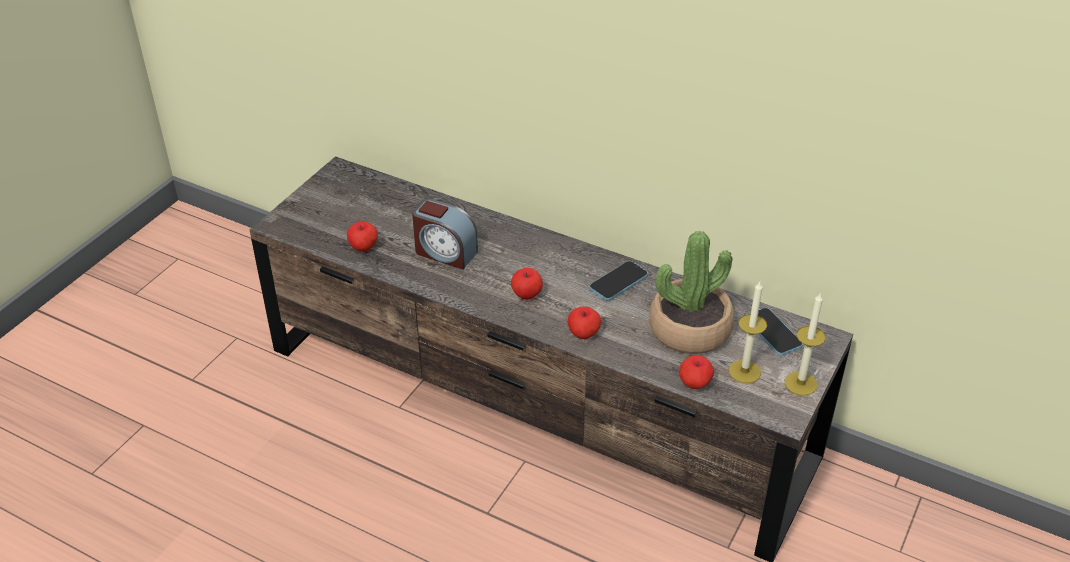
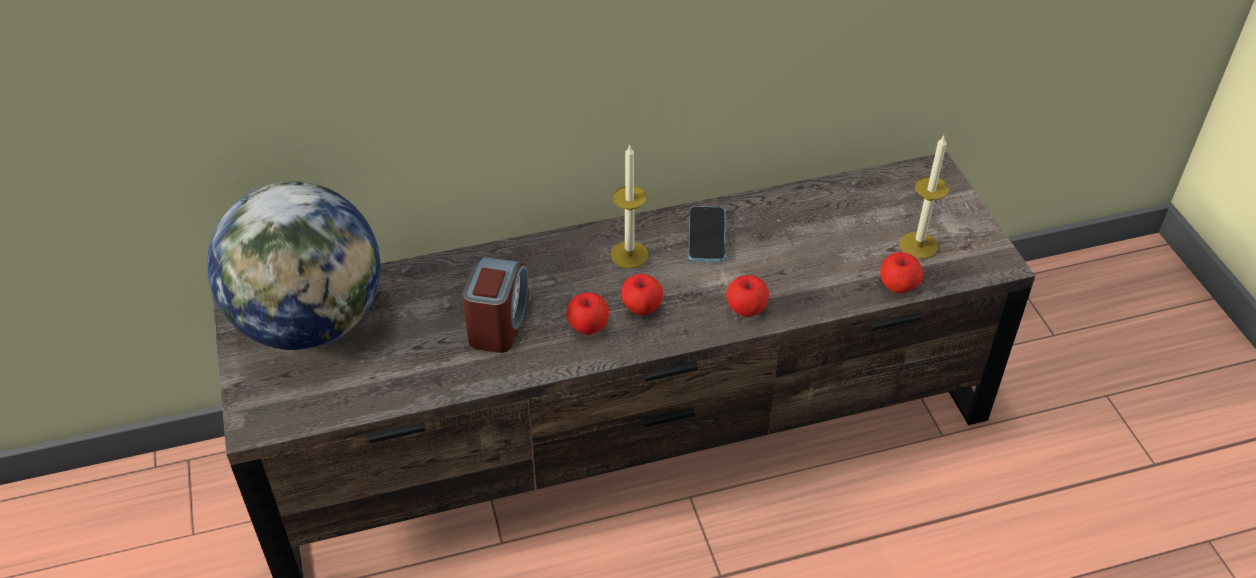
camera: 45 degrees left, 5 degrees up
(360, 195) = (311, 322): none -> globe
(364, 247) = (401, 377): apple -> apple (588, 327)
(445, 252) = (498, 322): alarm clock -> alarm clock turned 60 degrees counterclockwise
(689, 329) = (826, 238): potted plant -> none
(772, 333) = (891, 194): phone -> none
(800, 383) = (971, 224): candle -> candle (629, 255)

